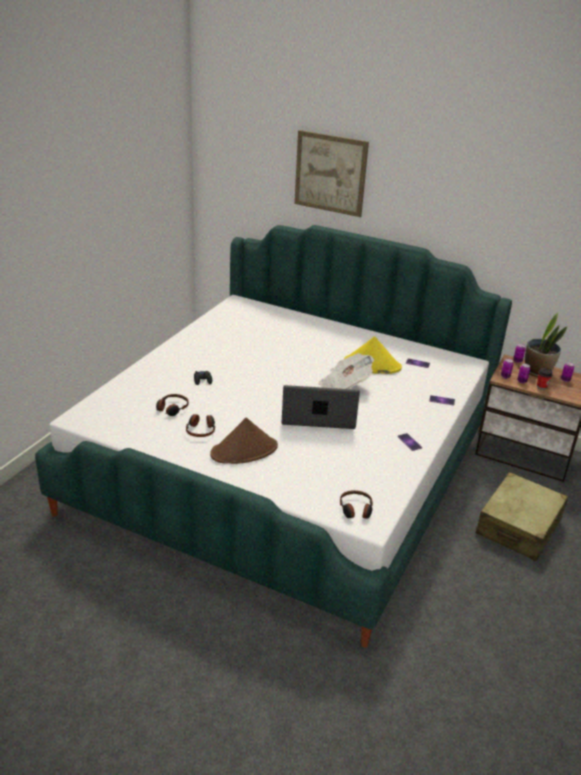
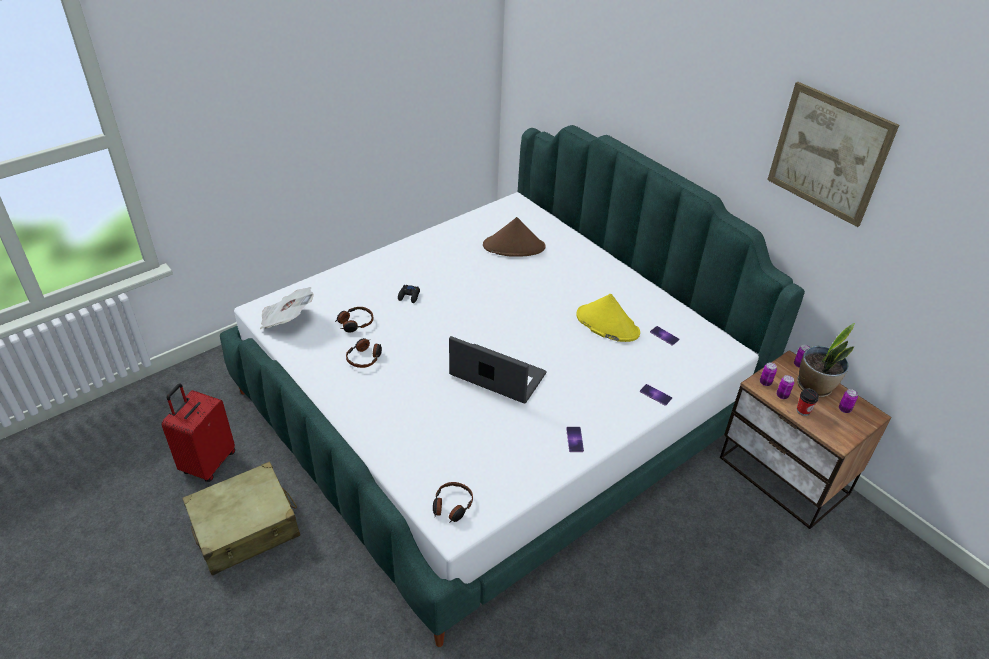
camera: 25 degrees right, 10 degrees up
(59, 579) = (208, 463): none -> red suitcase
(244, 451) = (390, 396): brown hat -> brown hat (514, 246)
(330, 173) = (630, 77): picture -> picture (829, 154)
(345, 385) = (556, 343): newspaper -> newspaper (287, 320)
(519, 527) = (709, 568): beige suitcase -> beige suitcase (246, 528)

